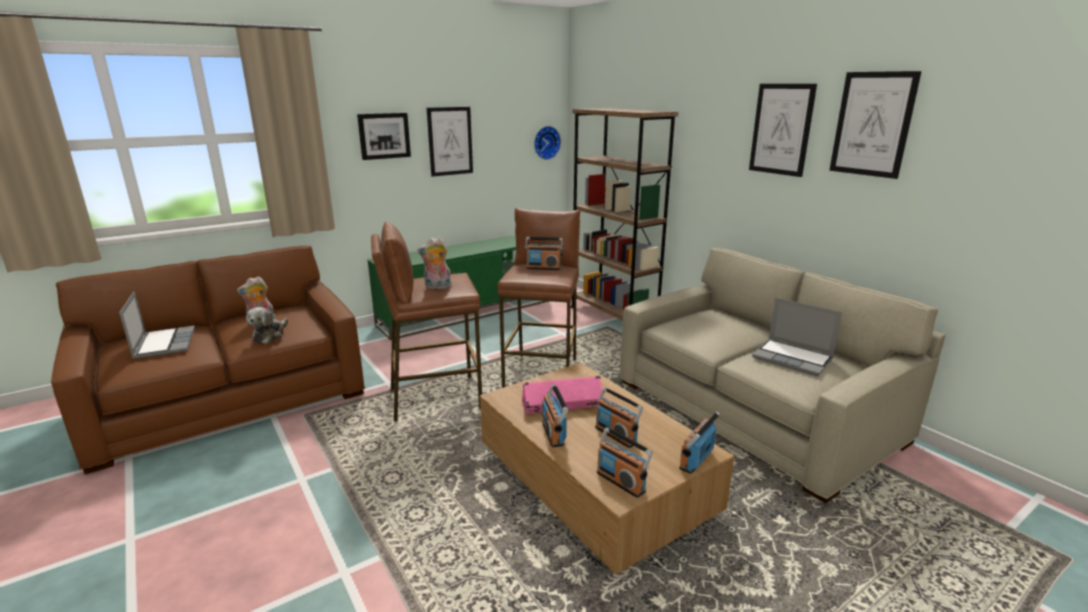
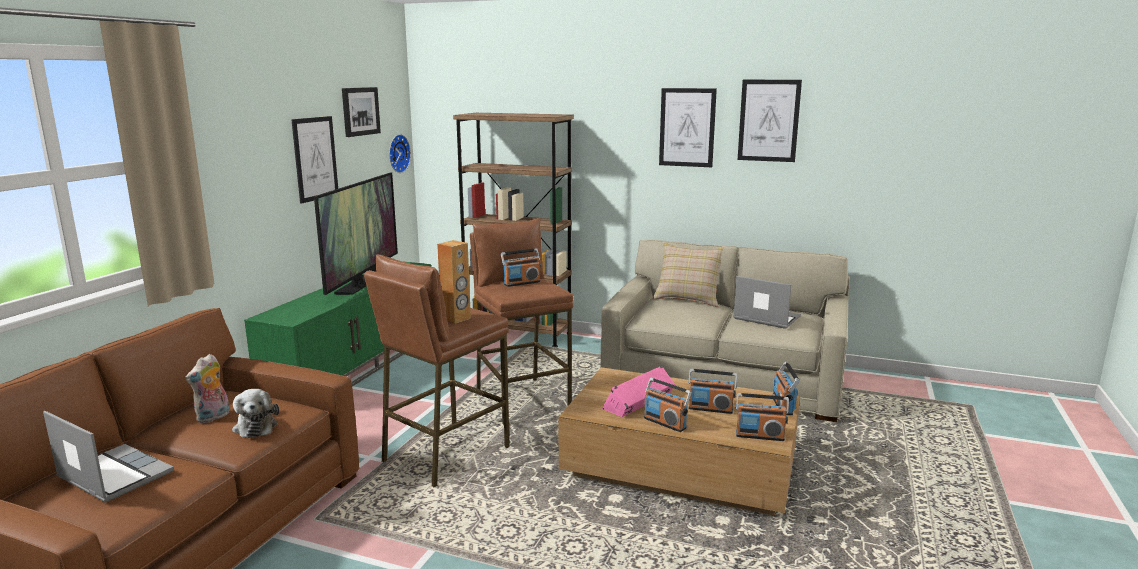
camera: 35 degrees left, 5 degrees down
(384, 136) = (252, 157): picture -> picture (360, 111)
(437, 287) = (456, 319): plush toy -> brown speaker
(479, 247) = (363, 282): none -> television
(740, 317) = (688, 298): none -> beige pillow
(793, 358) = (765, 318): laptop -> laptop turned 150 degrees counterclockwise

